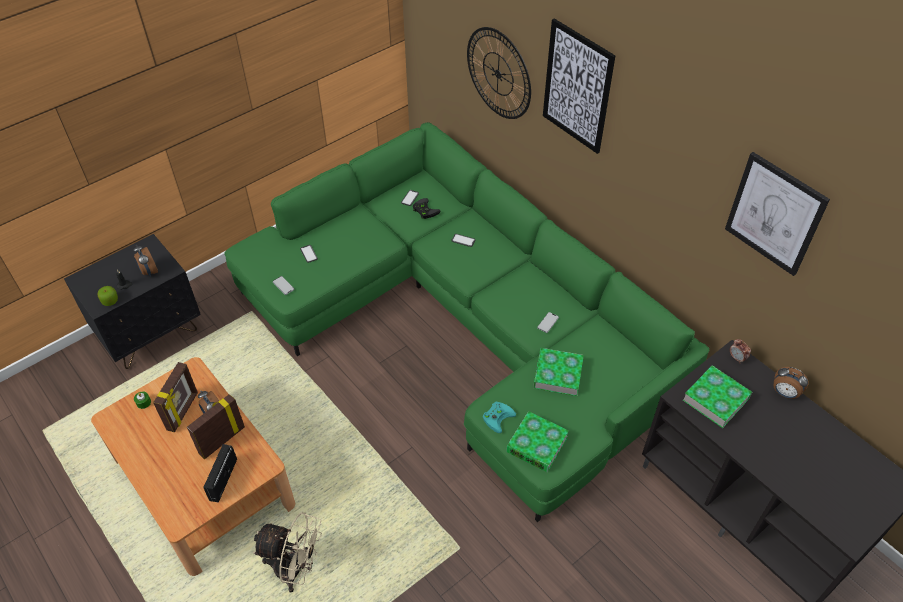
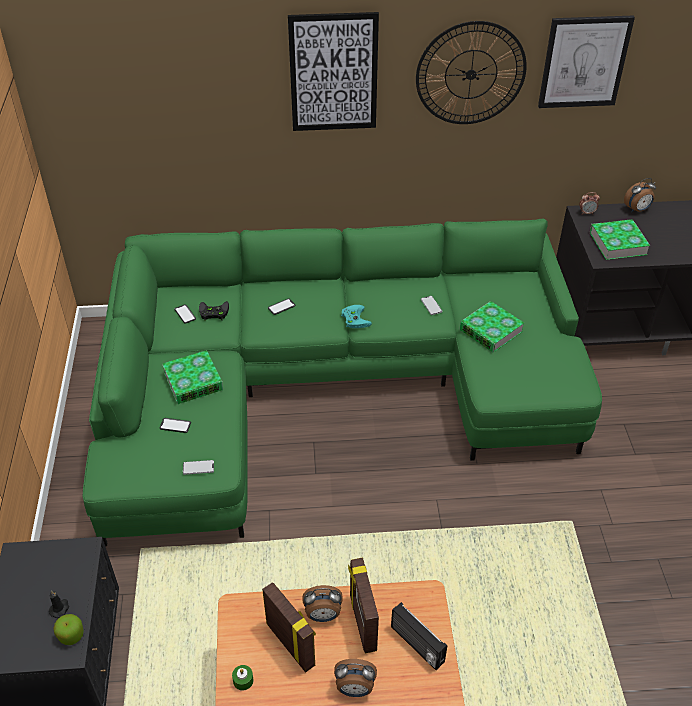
camera: 55 degrees left, 5 degrees down
(149, 271) = (63, 573): alarm clock -> alarm clock (354, 689)
(296, 569) = (511, 668): beige fan -> none
(497, 416) = (505, 390): turquoise game controller -> turquoise game controller (354, 318)
(498, 73) = (214, 122): wall clock -> wall clock (470, 74)
(537, 444) = (554, 381): book -> book (193, 381)

